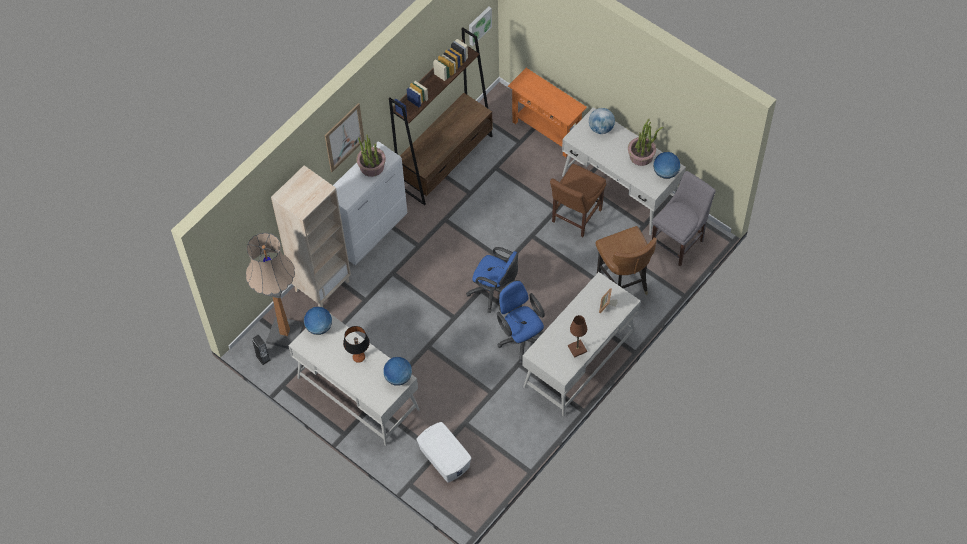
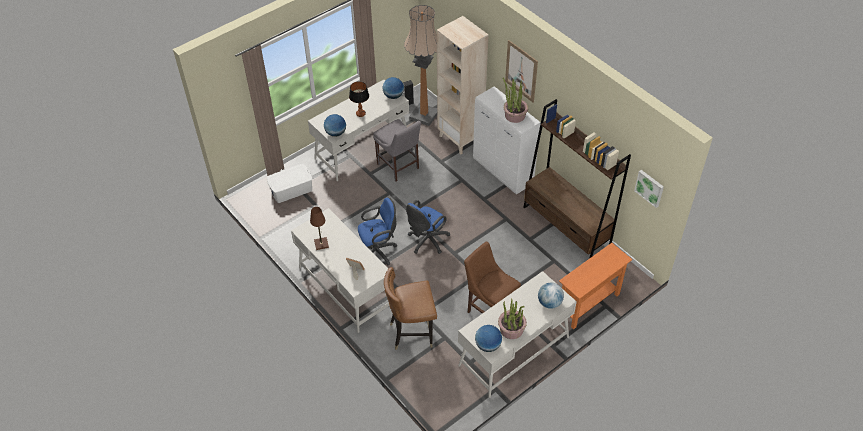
camera: 100 degrees right, 10 degrees down
(679, 242) = (445, 388): grey chair -> grey chair (399, 167)

